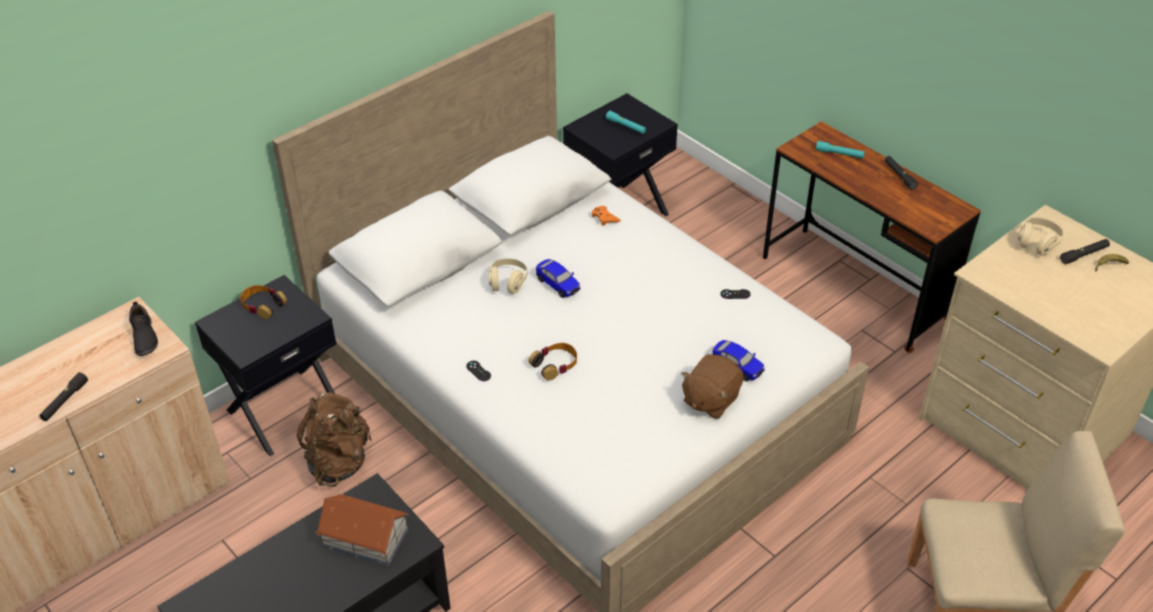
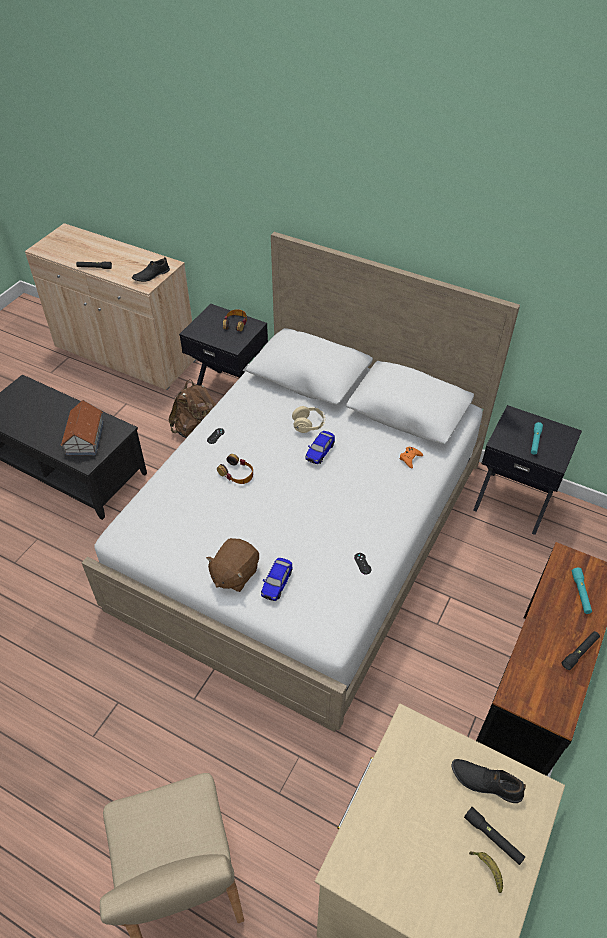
camera: 70 degrees right, 5 degrees up
(710, 399) = (234, 574): brown plush toy -> brown plush toy turned 75 degrees counterclockwise
(1037, 244) = (486, 782): beige headphones -> black shoe

